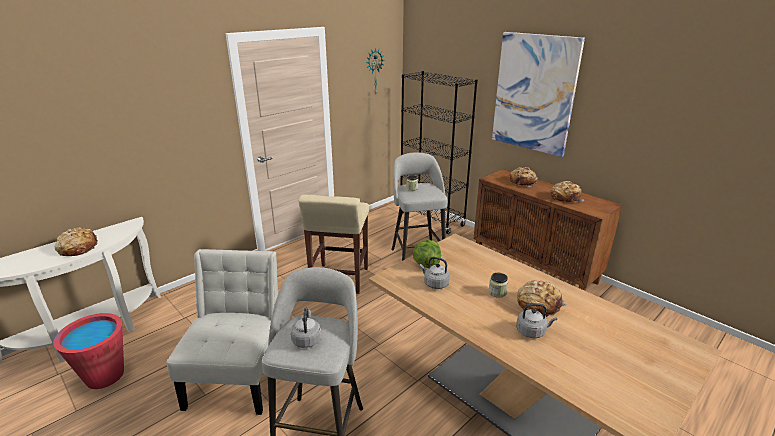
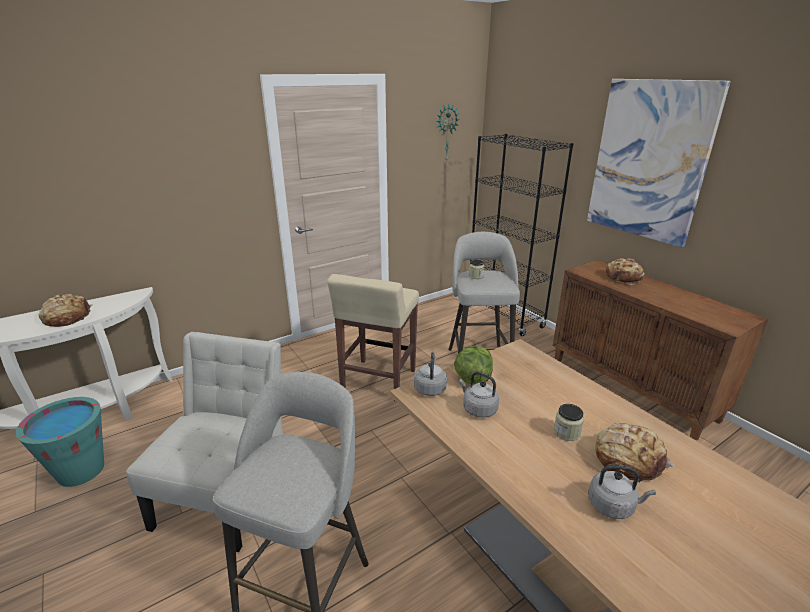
camera: 10 degrees right, 0 degrees up
(105, 376) = (81, 471): red bucket -> turquoise bucket
(307, 339) = (280, 473): grey kettle -> grey kettle (430, 388)
(565, 197) = (682, 302): bread -> none

